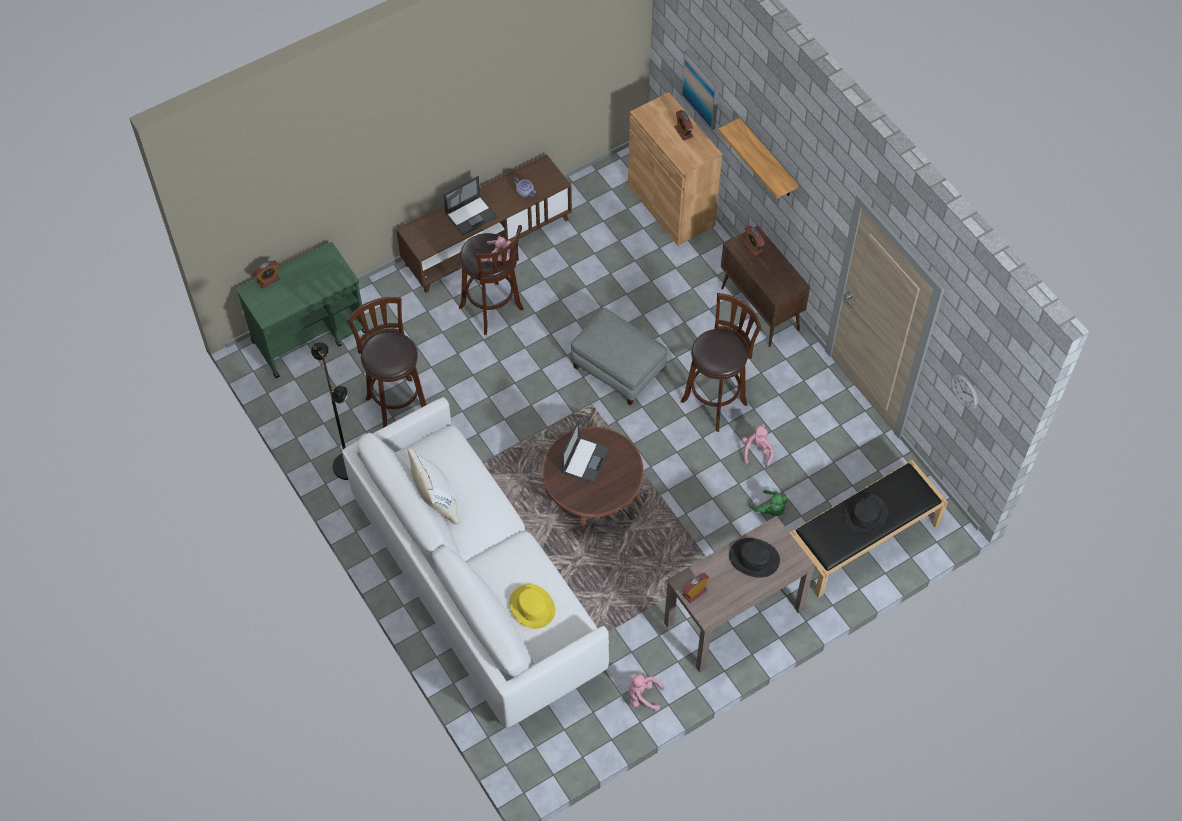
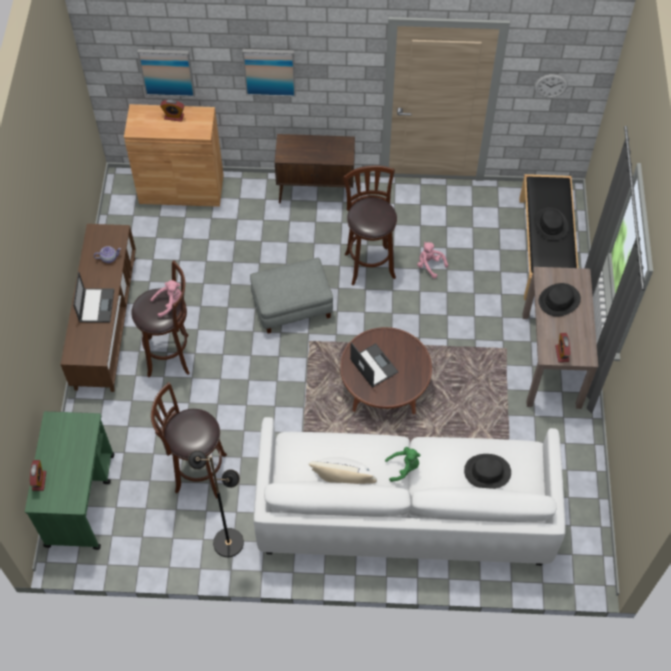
camera: 55 degrees left, 0 degrees up
(532, 607) = (487, 472): yellow hat -> black hat
(643, 696) = (577, 456): pink plush toy -> none
(753, 247) = (293, 147): alarm clock -> none
(767, 160) = (269, 71): shelf -> picture
(770, 509) = (482, 286): green plush toy -> green plush toy (404, 467)

